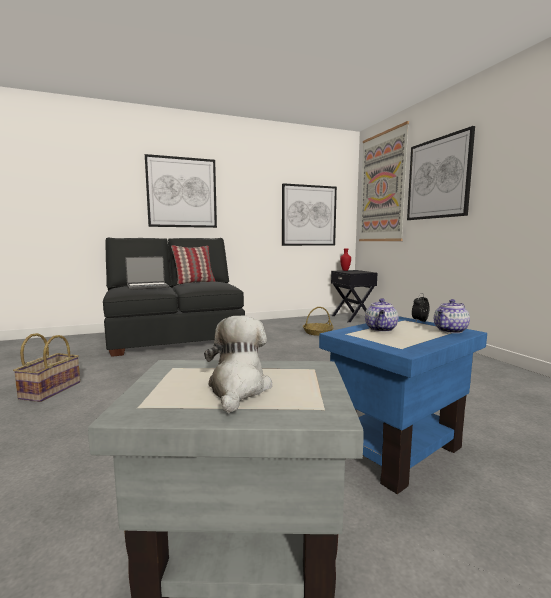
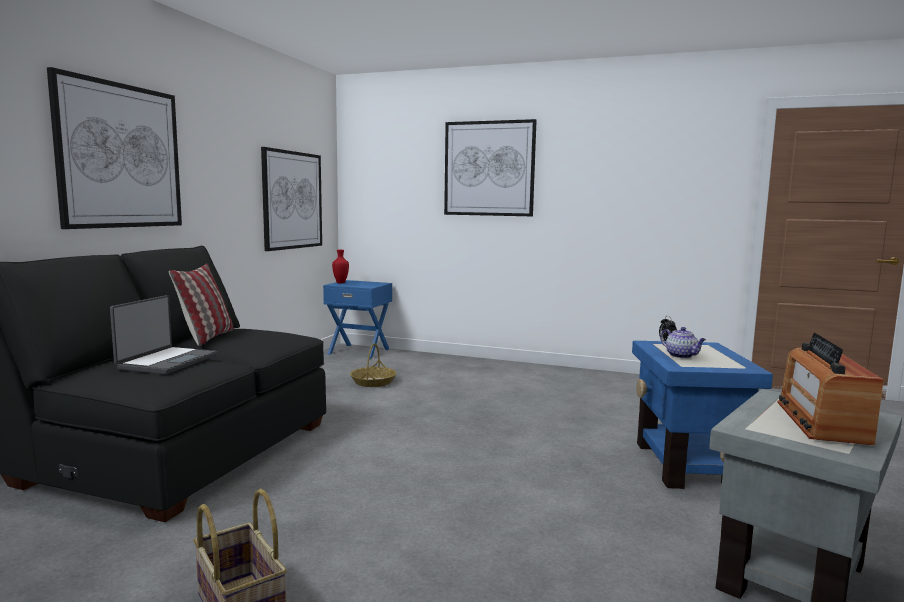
camera: 50 degrees left, 0 degrees up
(238, 388) = (821, 421): plush toy -> radio
(352, 317) = (359, 351): black nightstand -> blue nightstand
(382, 187) = (391, 165): picture -> none
(450, 331) = (707, 346): teapot -> none

